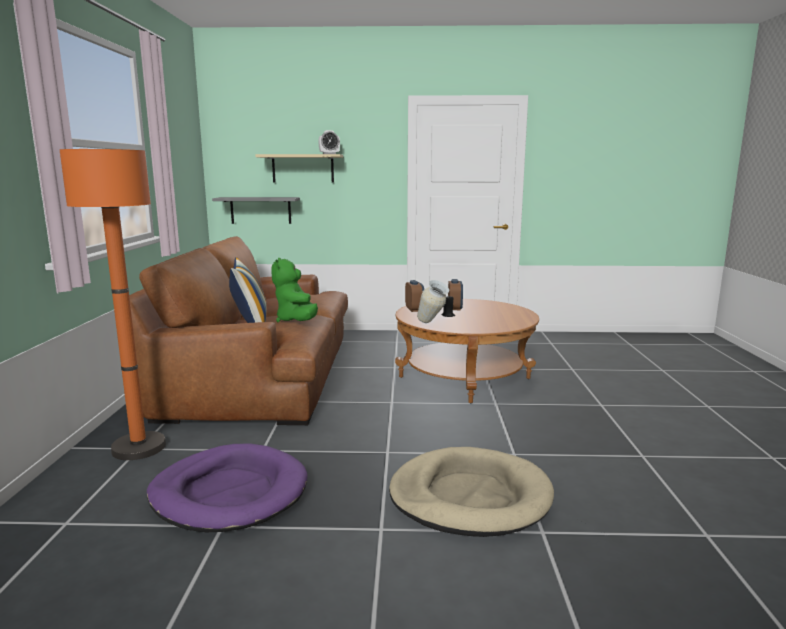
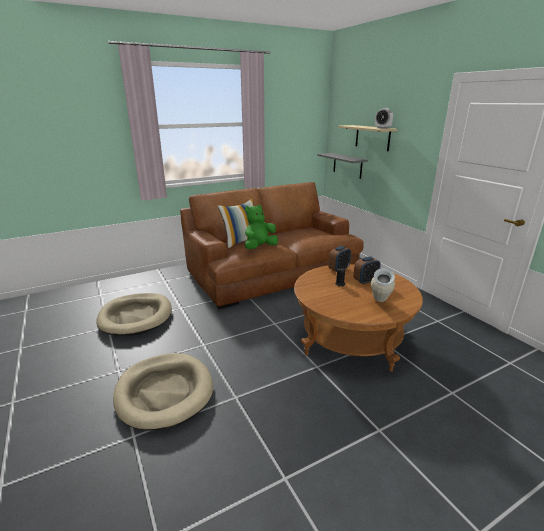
camera: 60 degrees right, 10 degrees up
(139, 447) = (165, 280): orange floor lamp -> none
(229, 493) = (136, 316): purple dog bed -> beige dog bed
(432, 324) = (308, 284): vase -> vase (379, 304)

